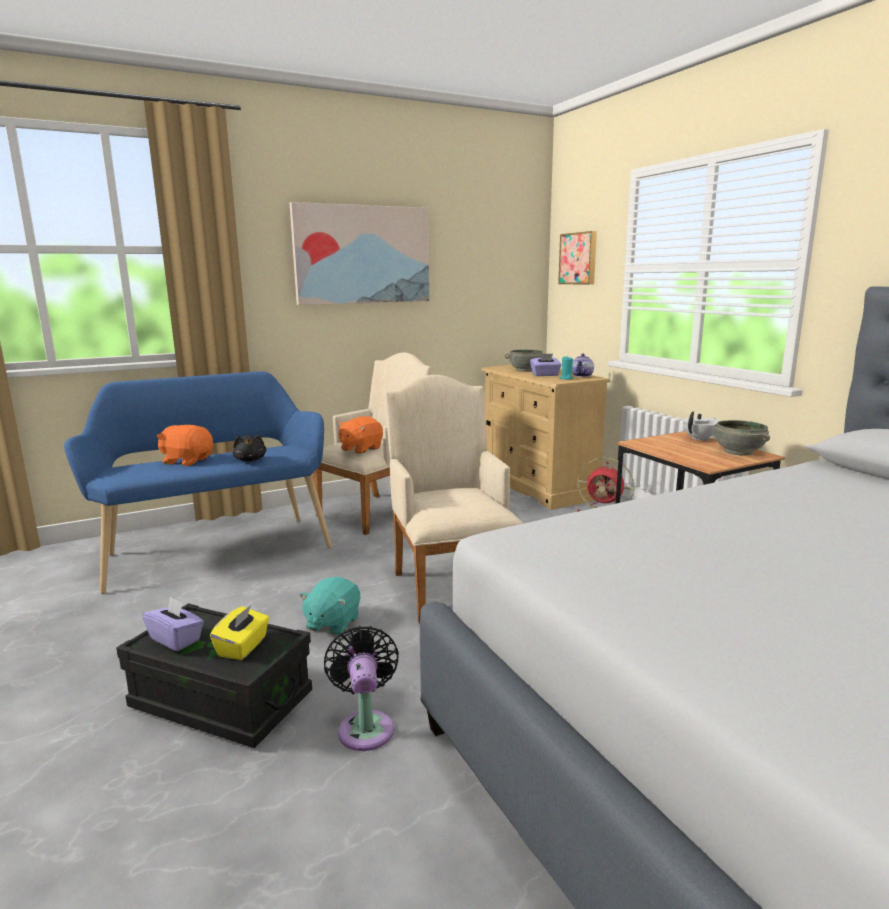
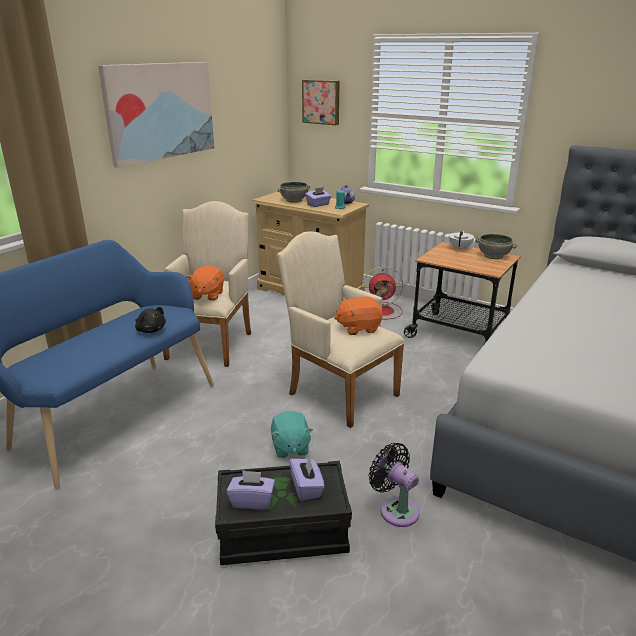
camera: 30 degrees left, 10 degrees up
(187, 461) = (88, 344): orange plush toy -> orange plush toy (358, 328)
(243, 647) = (306, 488): yellow tissue box -> purple tissue box

